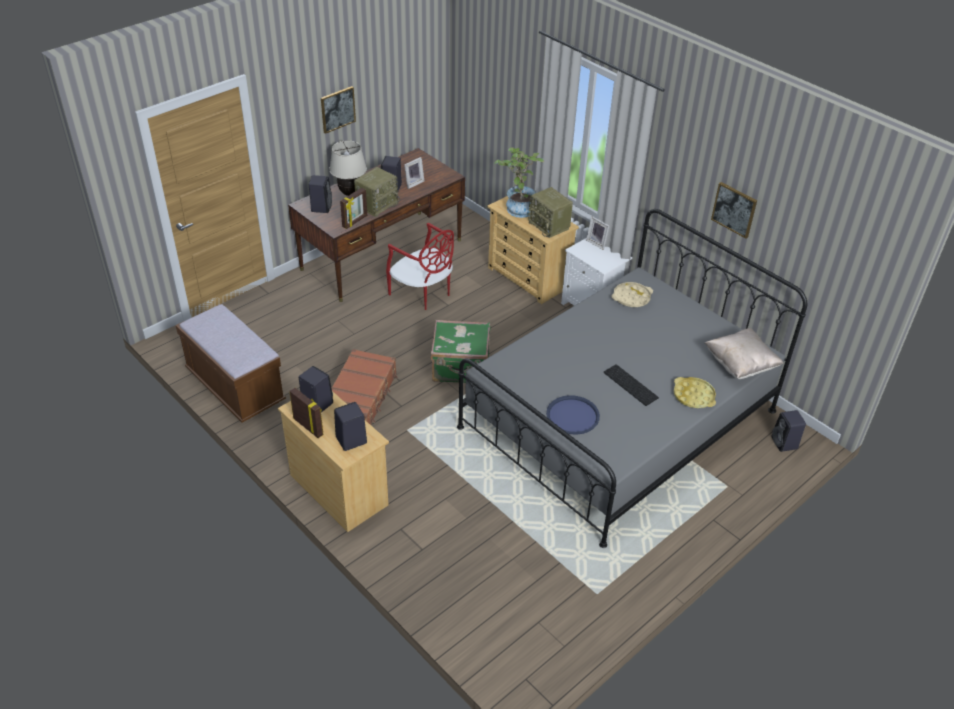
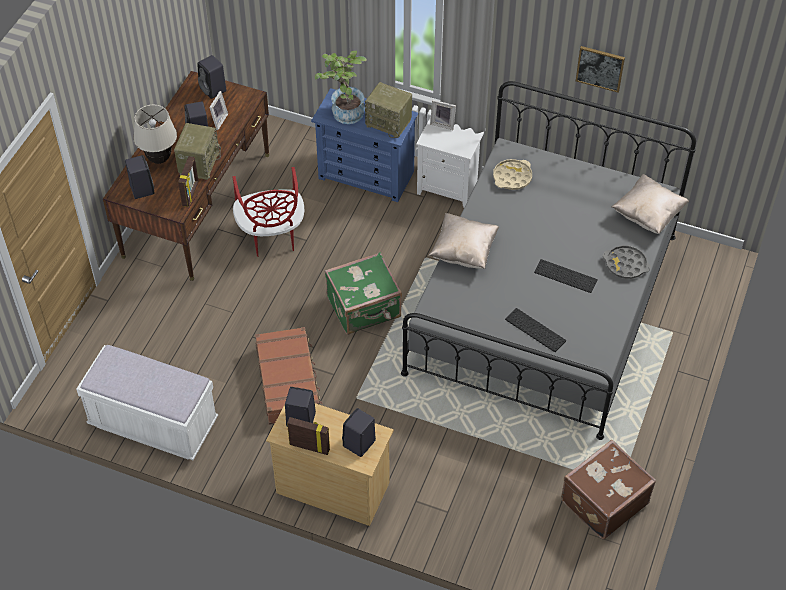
camera: 25 degrees left, 10 degrees up
(235, 387) = (153, 424): brown bench -> white bench
(337, 109) = (124, 76): picture -> none
(423, 293) = (271, 236): red chair -> red chair turned 60 degrees clockwise
(528, 278) = (366, 175): beige dresser -> blue dresser
(550, 336) = (463, 251): none -> beige pillow
(571, 601) = (602, 501): none -> brown suitcase
(572, 416) = (534, 330): blue tray -> keyboard
(693, 396) = (625, 265): yellow tray -> grey tray
(785, 443) = (699, 267): black speaker -> black speaker (214, 90)

